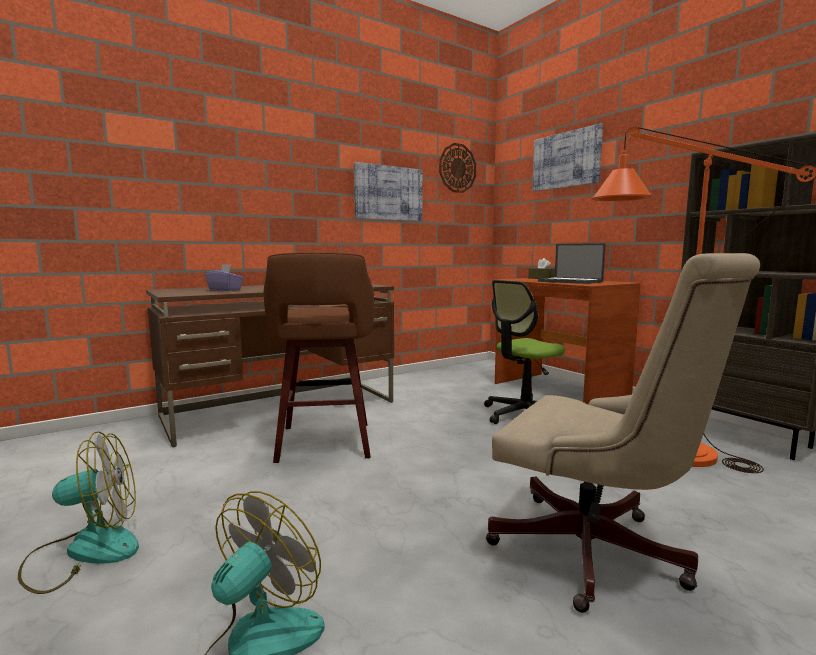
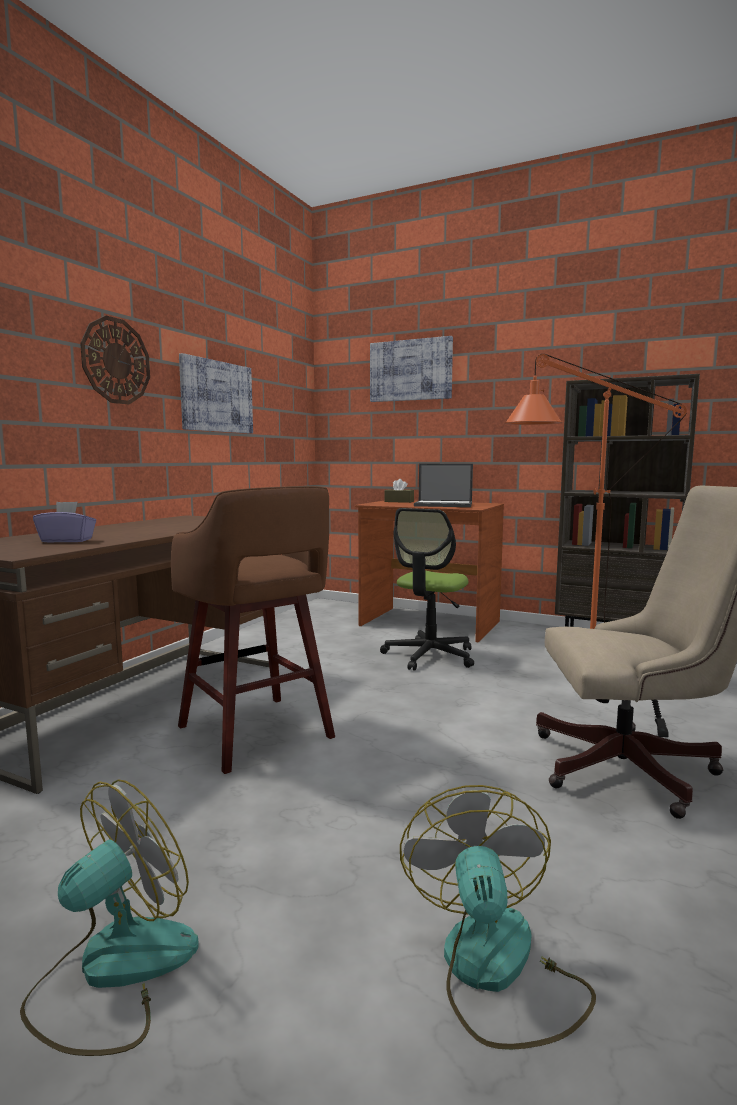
camera: 30 degrees left, 0 degrees up
(457, 168) = (282, 368): wall clock -> wall clock (116, 361)

